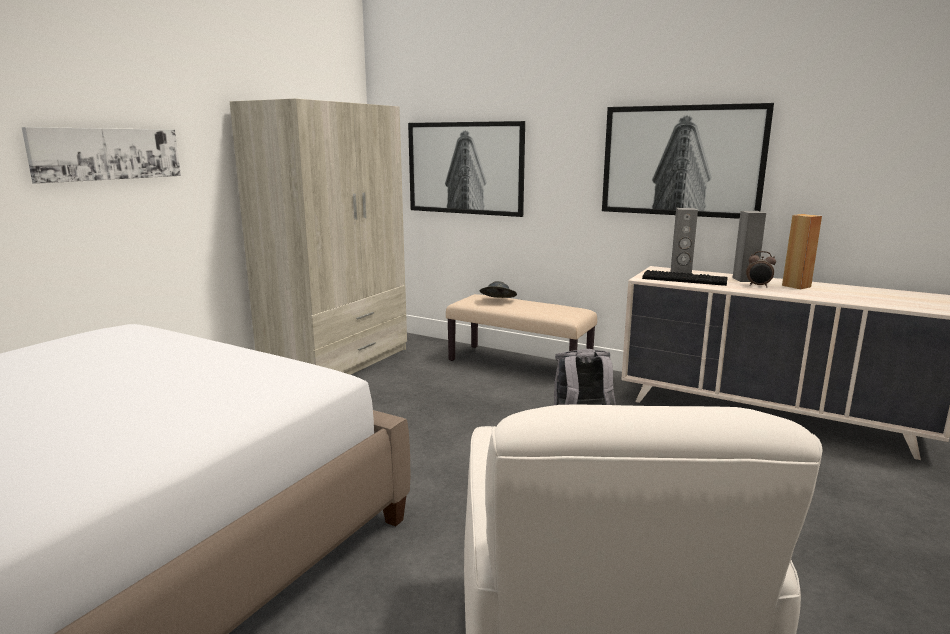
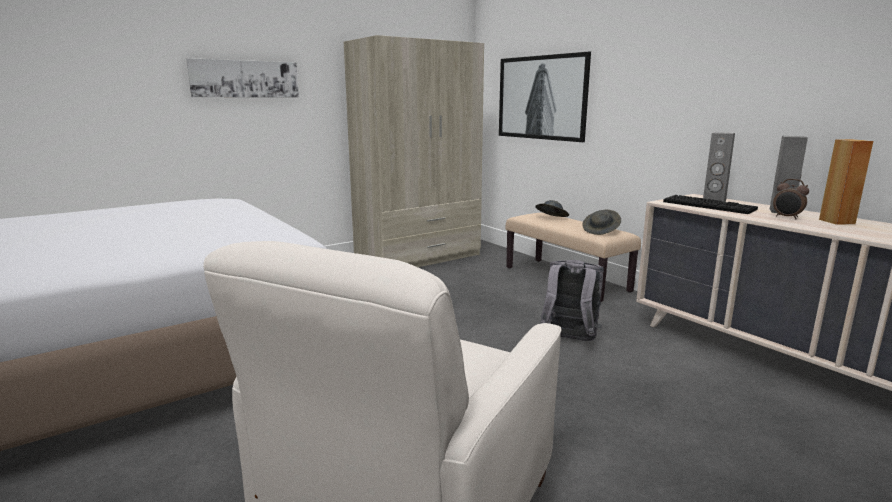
camera: 25 degrees right, 0 degrees up
(561, 310) = (601, 231): none -> grey hat
(682, 161) = (731, 84): picture -> none

